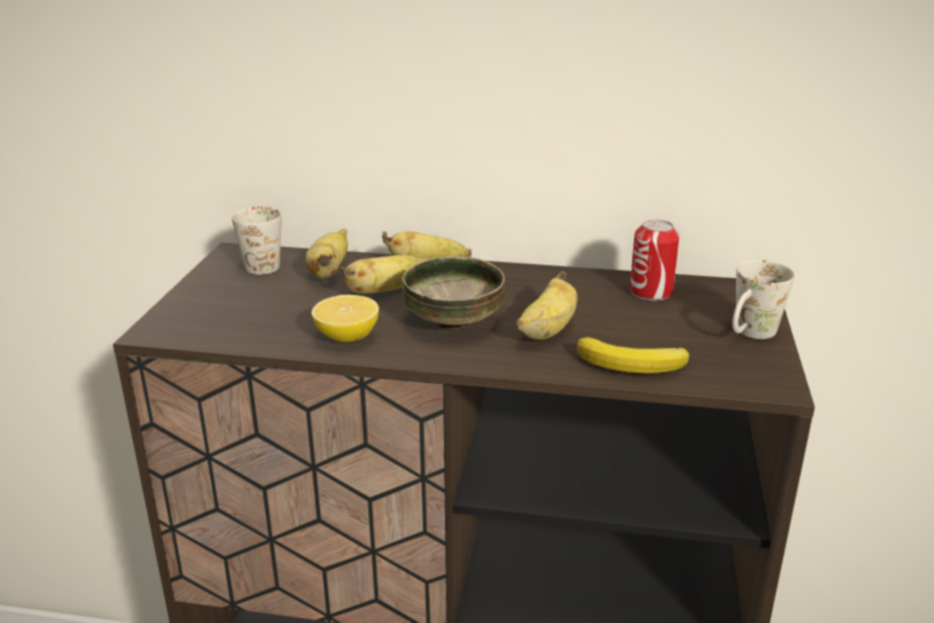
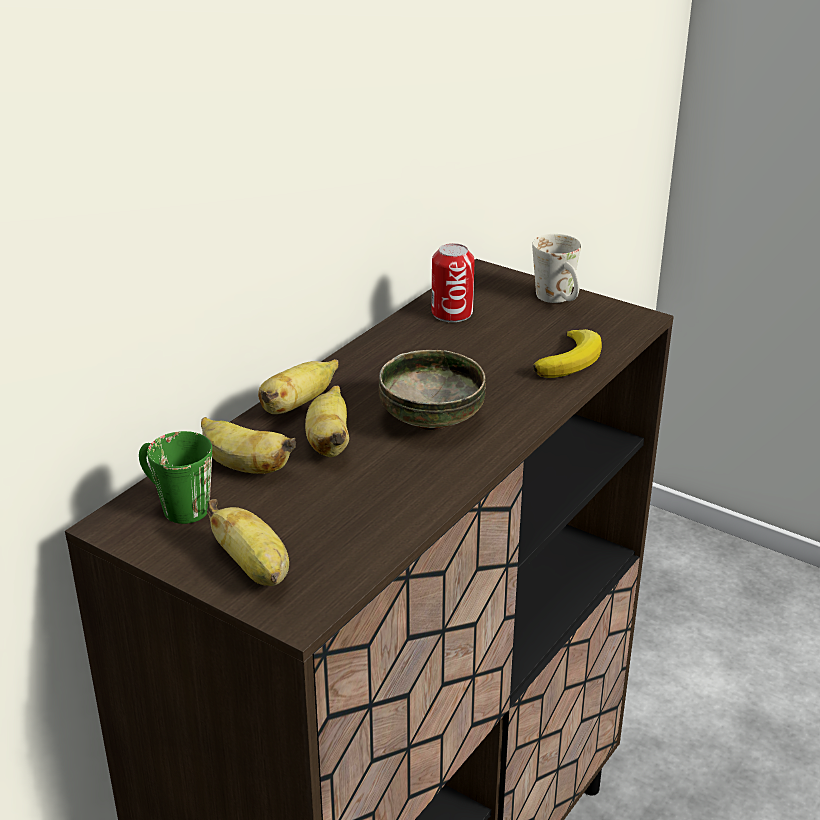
camera: 65 degrees left, 5 degrees up
(266, 263) = (175, 505): white mug -> green mug
(347, 337) = (416, 486): lemon -> none
(547, 331) = (486, 380): banana -> banana (254, 569)

